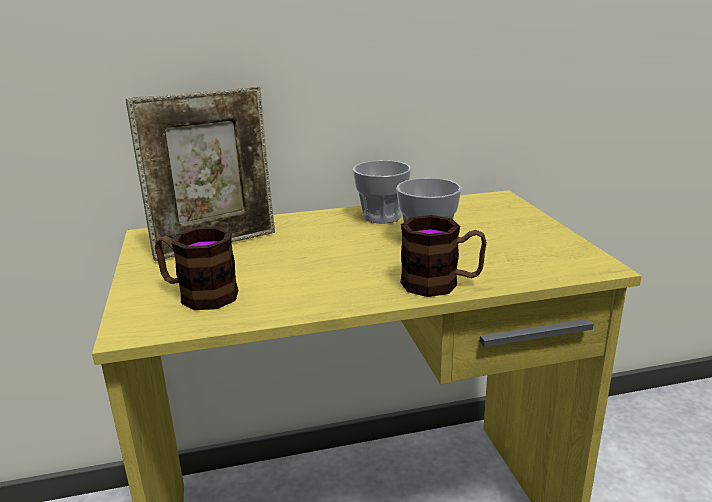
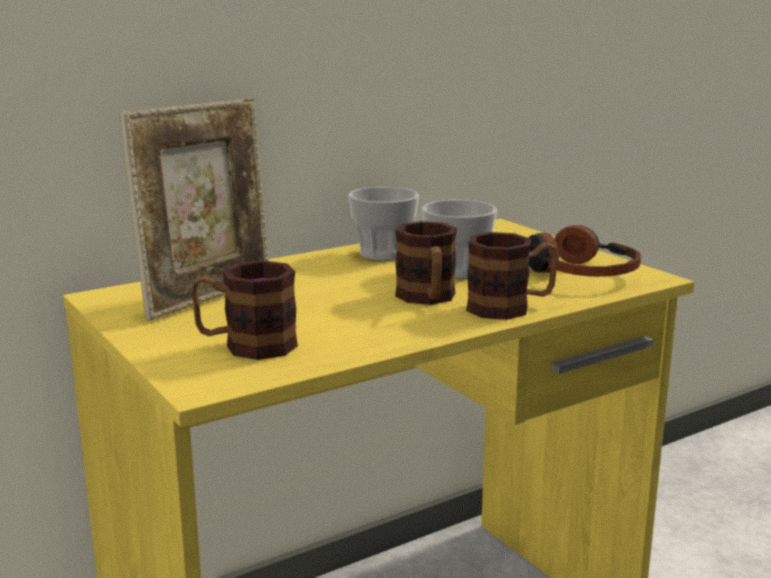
camera: 20 degrees left, 5 degrees down
(378, 266) = (427, 299): none -> mug
(533, 253) = (578, 273): none -> headphones

